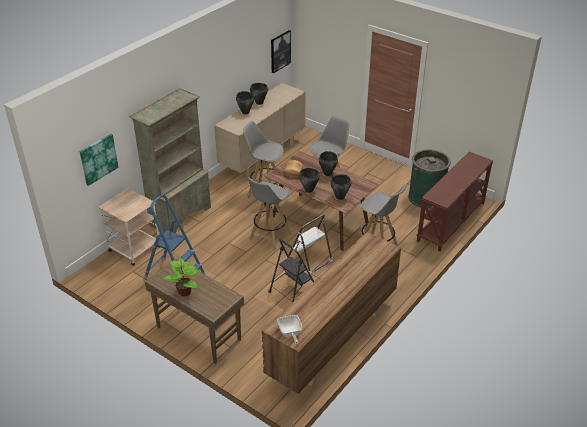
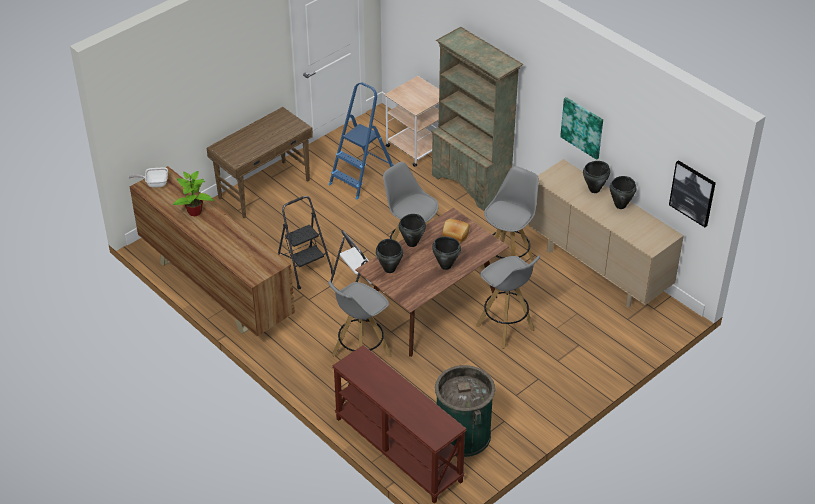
camera: 100 degrees right, 5 degrees up
(98, 159) = (428, 33): picture -> picture (582, 127)
(185, 292) = (256, 131): potted plant -> potted plant (194, 212)

